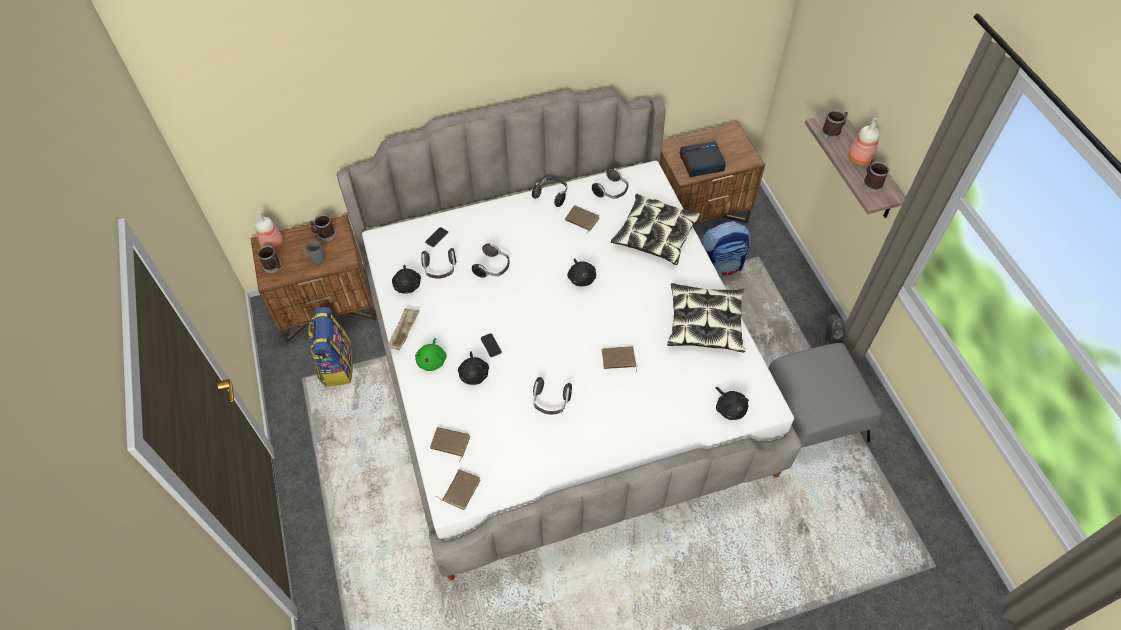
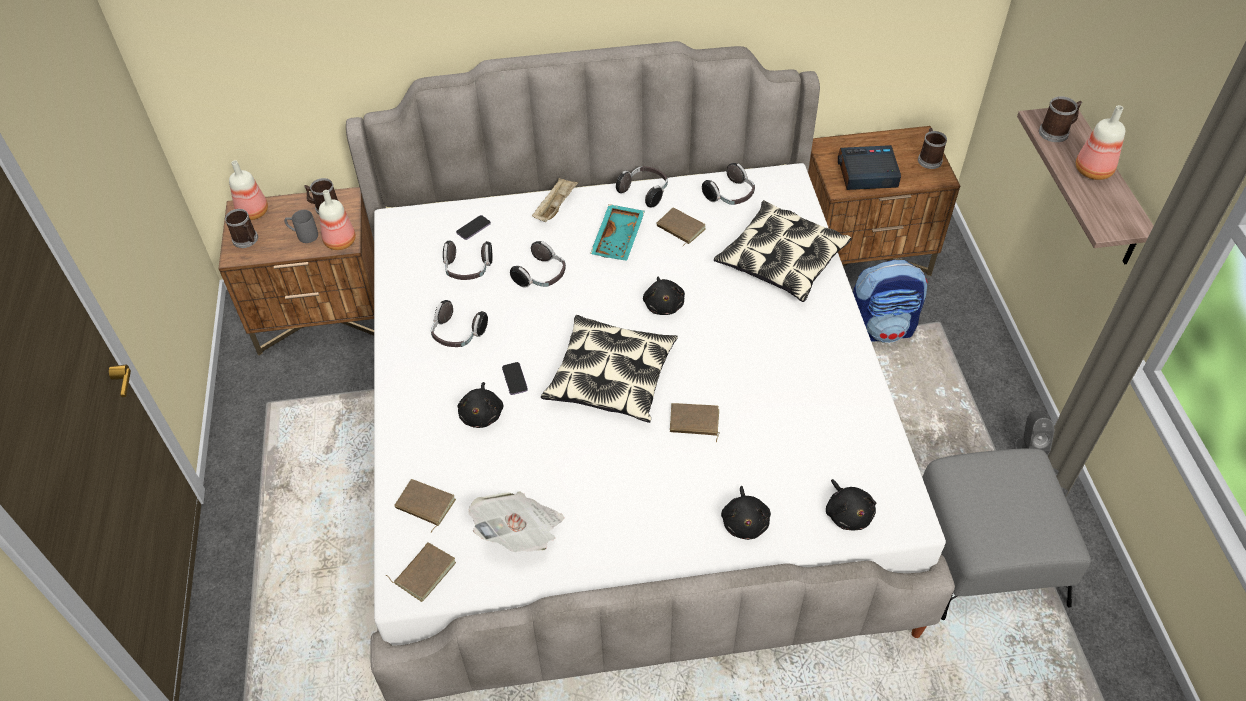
camera: 10 degrees right, 5 degrees down
(336, 365) = (316, 391): backpack -> none
(342, 259) = (339, 242): none -> bottle
(404, 332) = (399, 346): beige tray -> beige tray (555, 207)
(407, 285) = (418, 284): black plush toy -> black plush toy (745, 522)
(432, 360) = (428, 388): green plush toy -> none
(518, 453) = (520, 533): none -> newspaper
(541, 233) = (619, 239): none -> turquoise tray
(551, 401) = (583, 467): headphones -> headphones (457, 335)
(705, 323) = (832, 388): pillow -> pillow (611, 377)
(871, 183) = (1105, 206): mug -> mug (929, 159)

